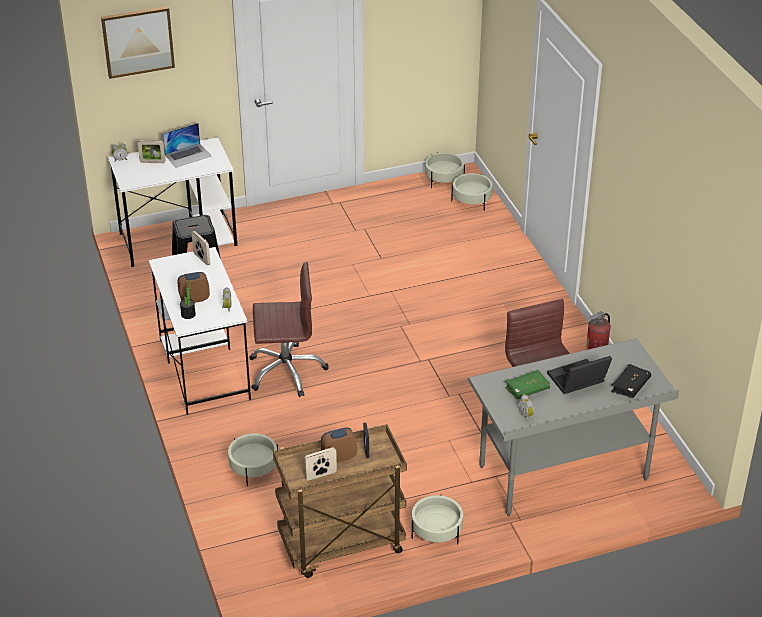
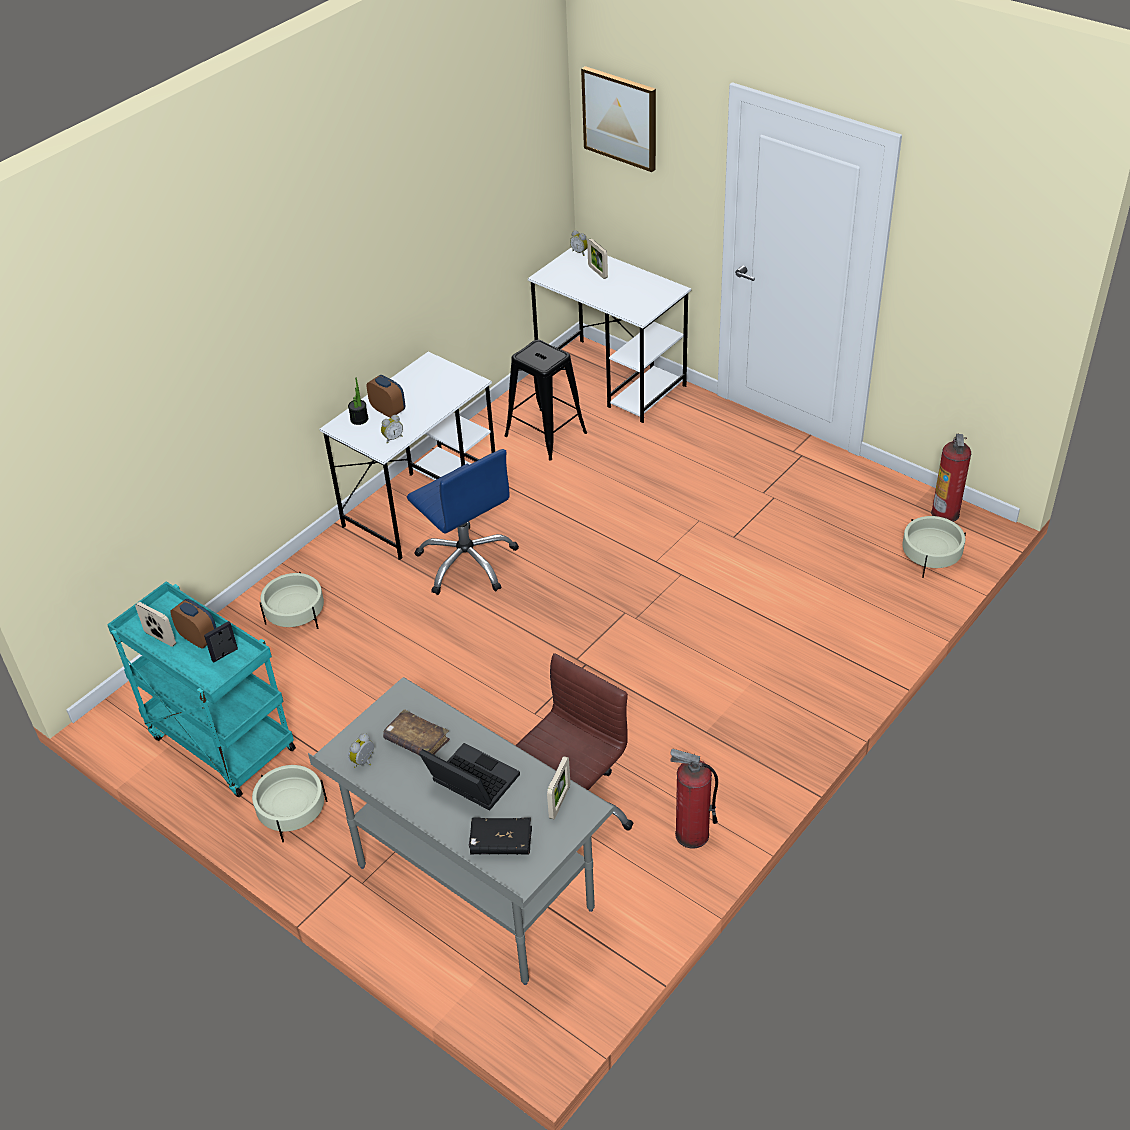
camera: 60 degrees right, 5 degrees up
(188, 155) = (635, 286): laptop -> none
(201, 259) = (461, 382): picture frame -> picture frame (559, 802)
(286, 371) = (467, 562): brown office chair -> blue office chair
(341, 546) = (219, 742): brown cart -> turquoise cart
(444, 179) = (945, 513): beige planter -> fire extinguisher
(527, 389) = (417, 740): green book -> brown book

